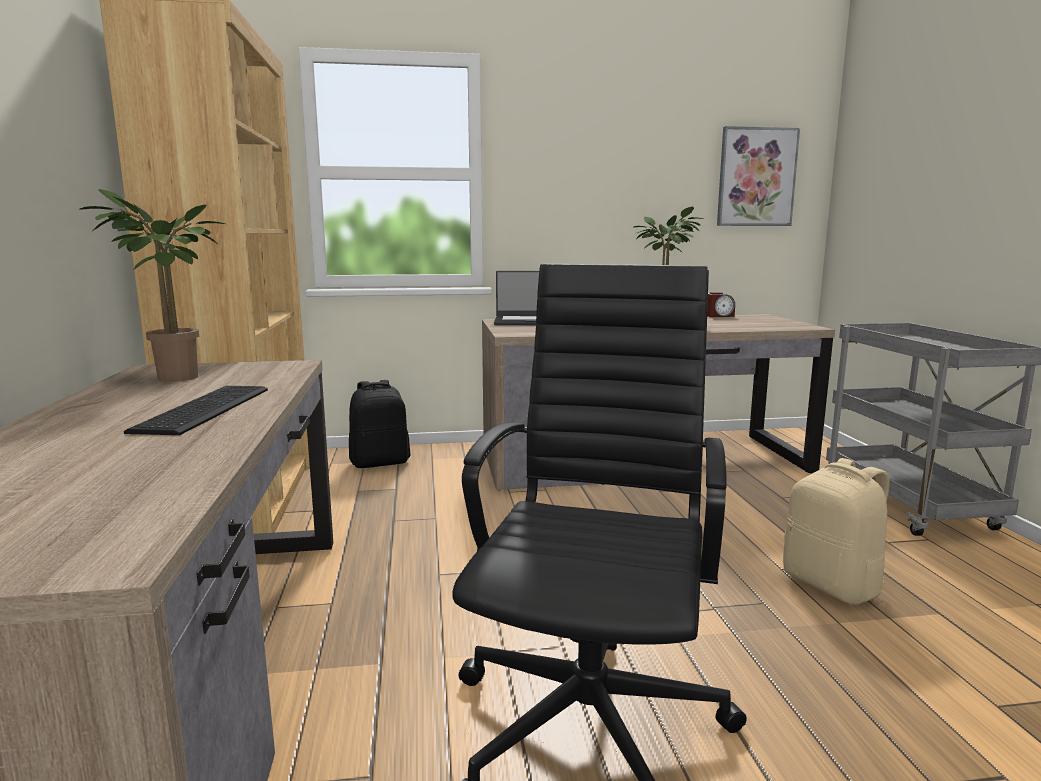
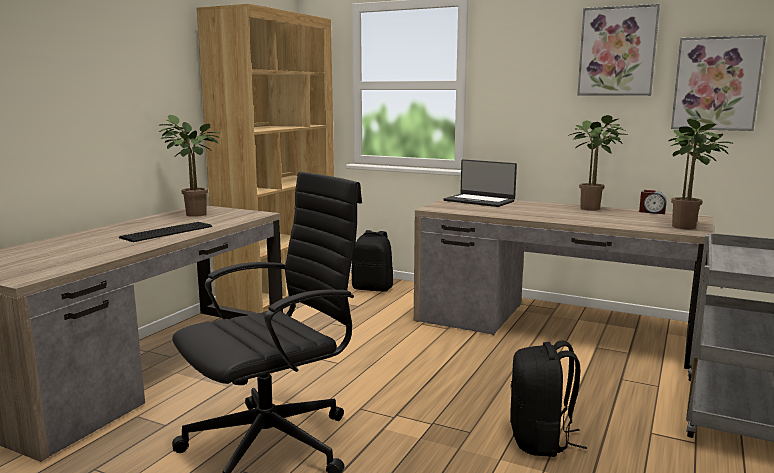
camera: 35 degrees right, 0 degrees up
(661, 138) = (617, 51): none -> picture
(791, 324) = (687, 227): none -> potted plant
(833, 585) = (541, 440): beige backpack -> black backpack

